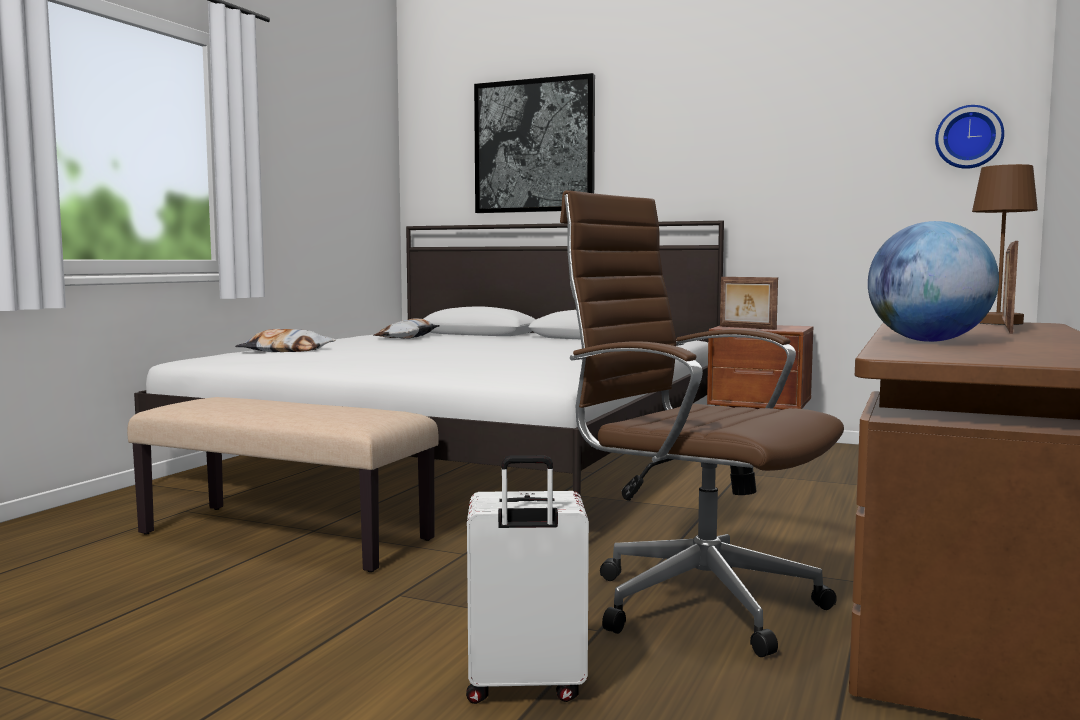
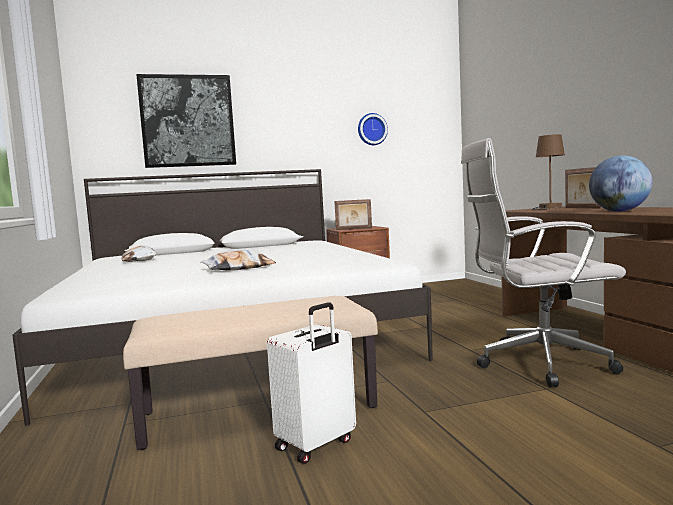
camera: 40 degrees left, 0 degrees up
(286, 351) = (109, 277): pillow -> pillow (239, 268)
(525, 687) = (598, 422): white suitcase -> white suitcase (316, 445)
(693, 601) = (537, 364): brown office chair -> white office chair
(969, 137) = (431, 126): wall clock -> wall clock (371, 129)

